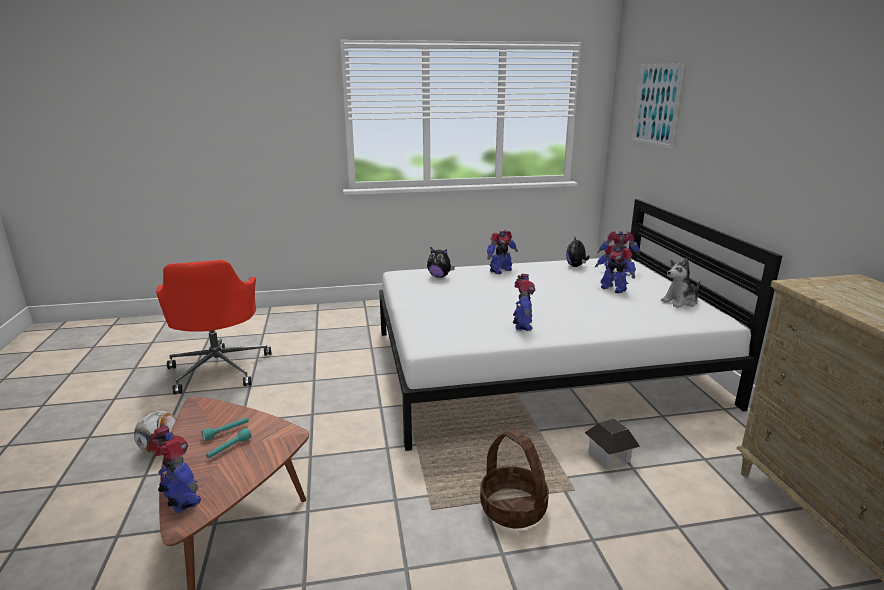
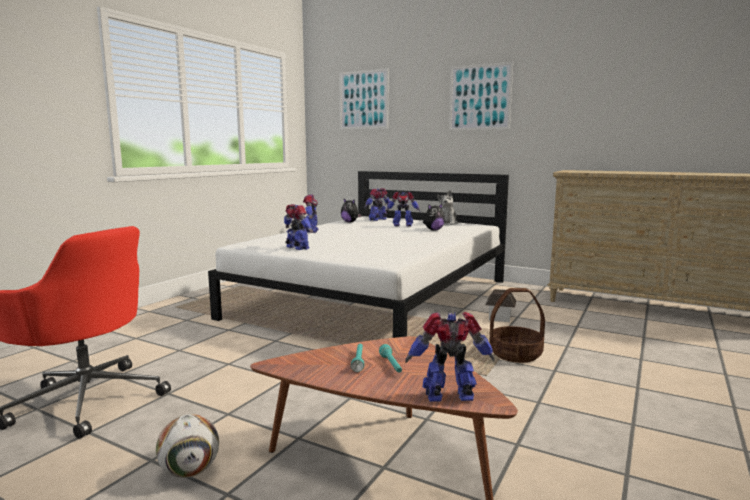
camera: 50 degrees left, 10 degrees down
(439, 276) = (278, 240): plush toy -> plush toy (433, 230)
(522, 325) = (410, 244): toy robot -> toy robot (297, 248)
(773, 121) = (479, 97): none -> picture

